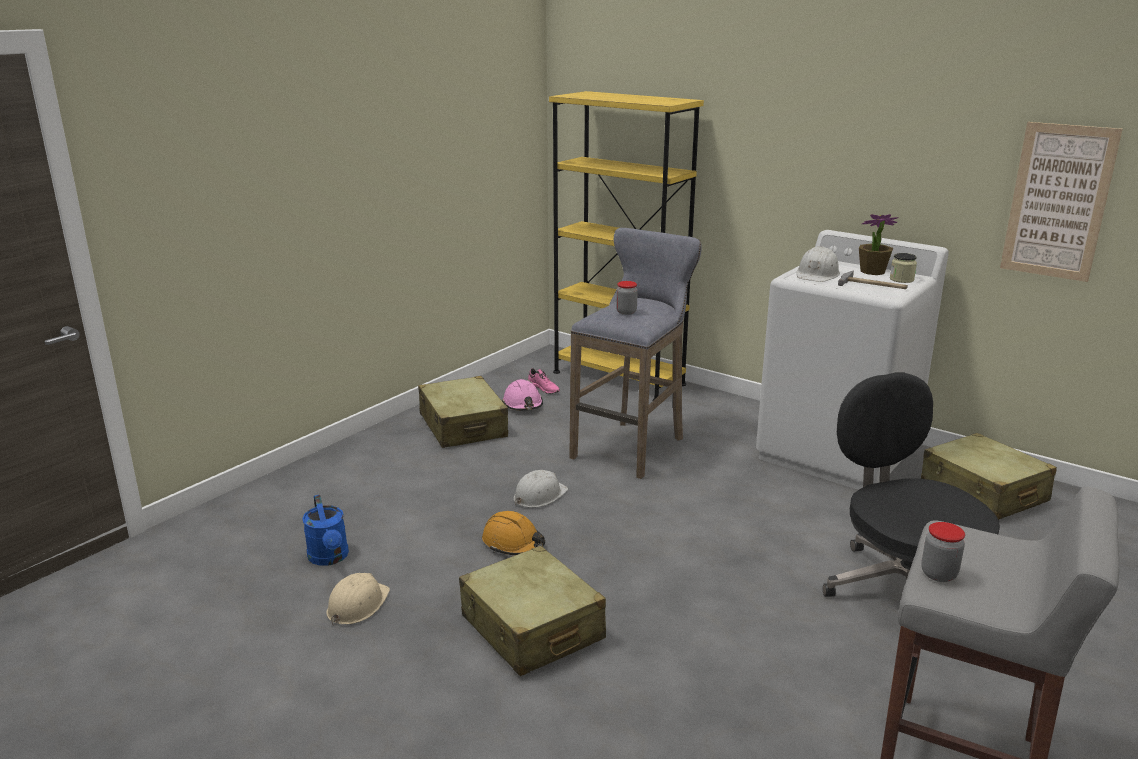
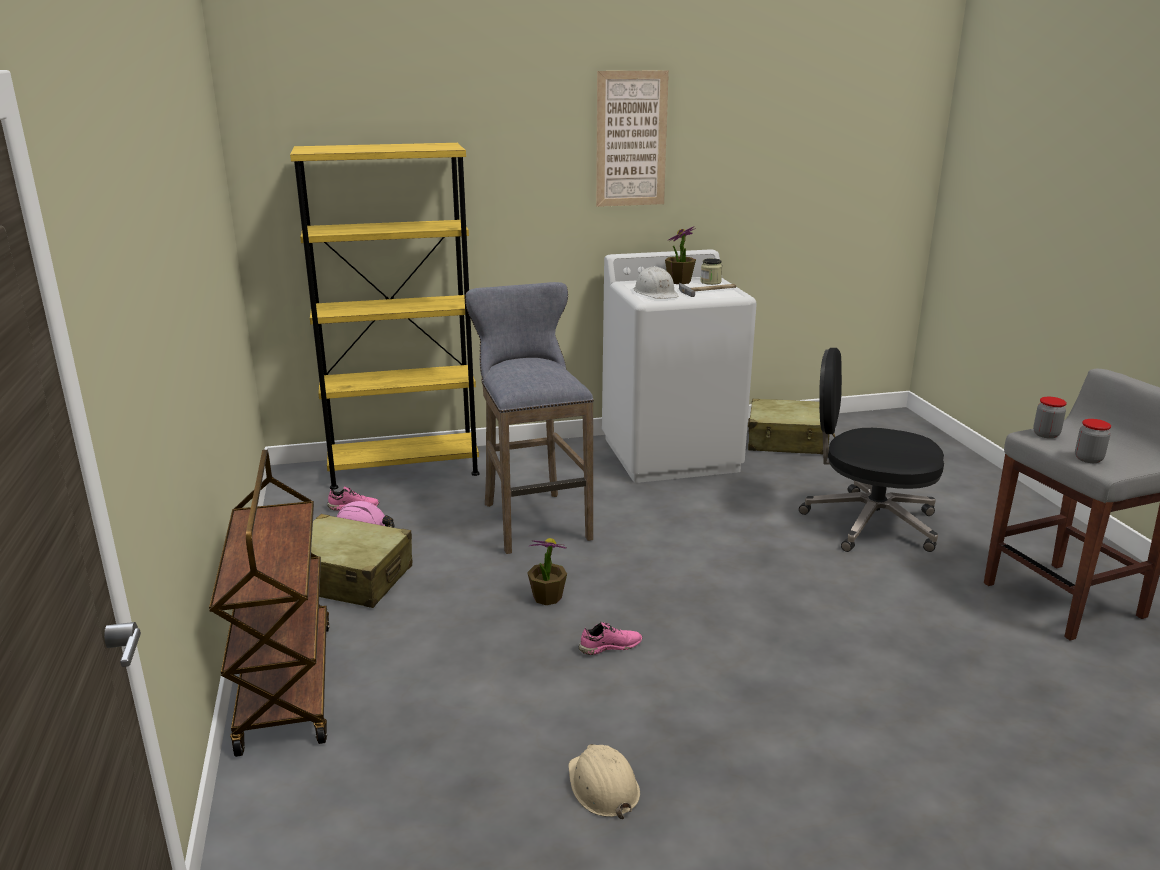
camera: 50 degrees left, 0 degrees up
(330, 558) = (487, 771): blue watering can -> none
(338, 462) = (285, 684): none -> brown cart
(513, 543) = (610, 646): orange hard hat -> pink shoe
(532, 628) = (756, 696): beige suitcase -> none
(539, 495) = (547, 597): white hard hat -> potted plant
(626, 312) = (537, 374): jar -> jar (1046, 434)
(1058, 202) = (785, 196): picture -> picture (631, 139)

